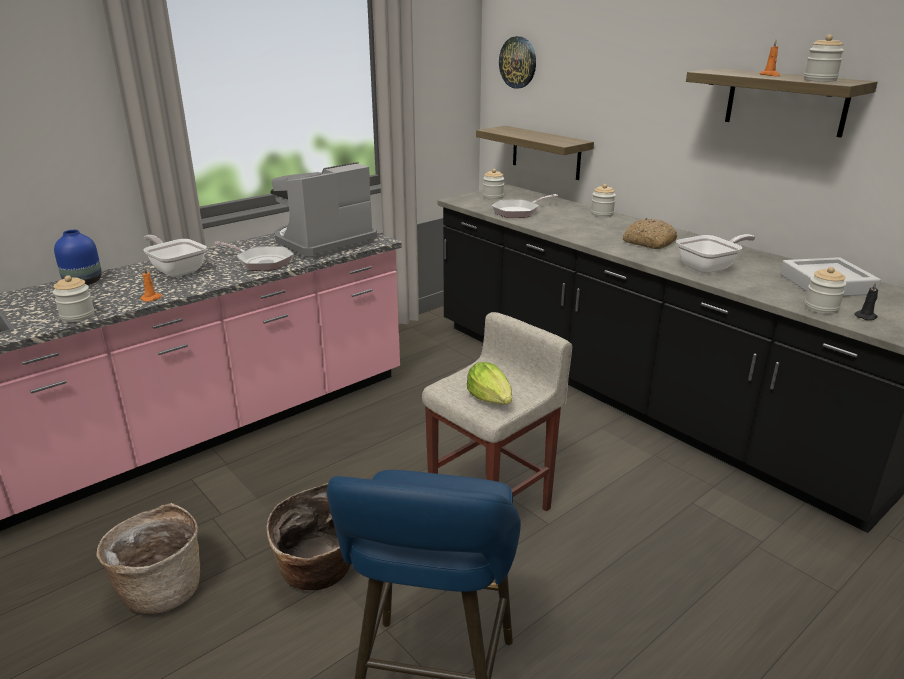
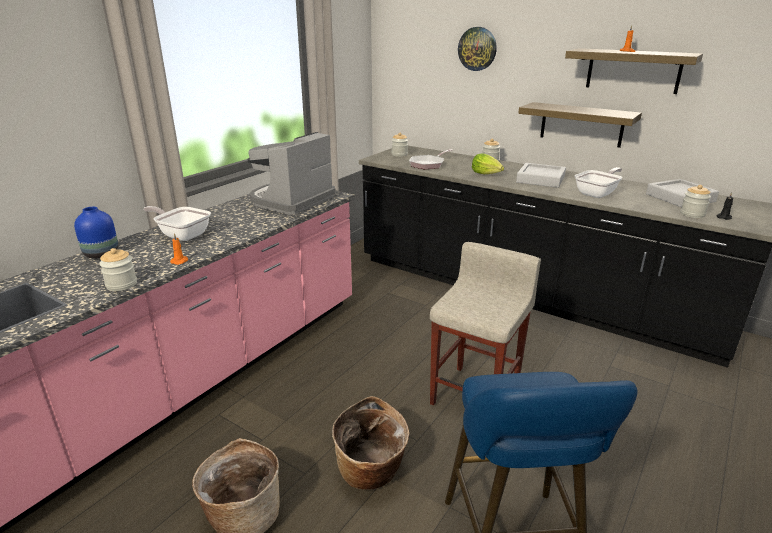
camera: 15 degrees left, 0 degrees up
(261, 262) = (252, 221): frying pan -> none
(491, 399) = (488, 309): lettuce -> lettuce (486, 174)
(518, 62) = (406, 49): wall clock -> wall clock (477, 49)
(546, 152) = (433, 118): shelf -> shelf (581, 124)
(648, 242) = (540, 179): bread -> grey tray
(819, 80) = (668, 53): jar -> none

